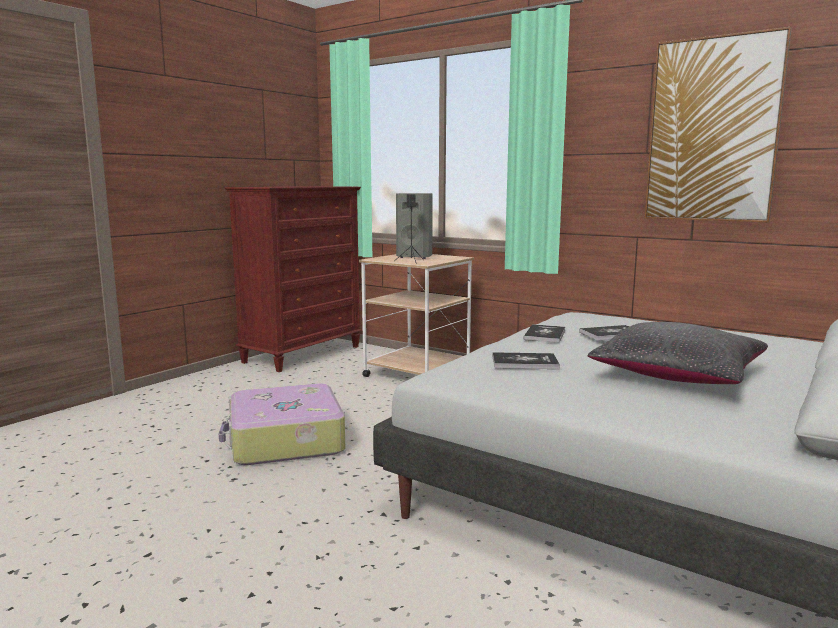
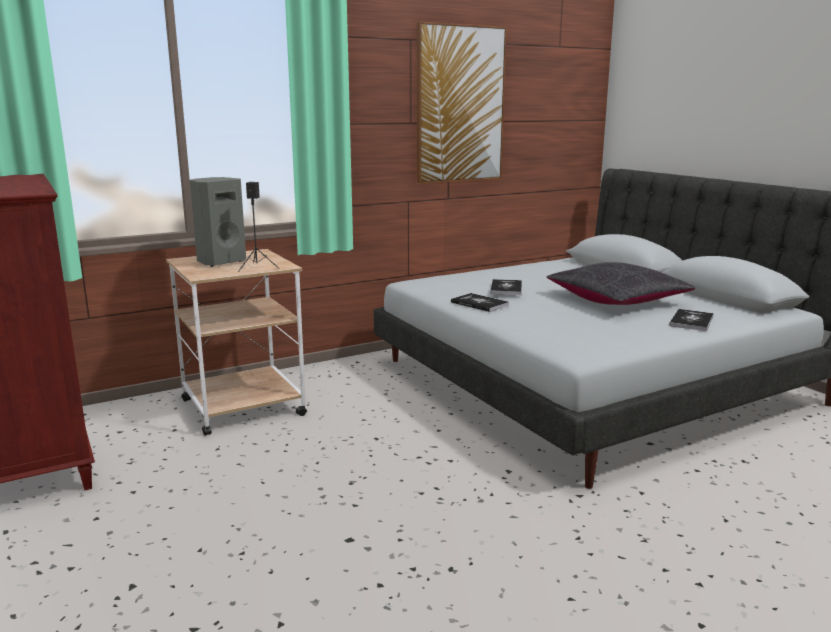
camera: 65 degrees left, 5 degrees up
(285, 440) = (365, 520): suitcase -> none
(524, 362) = (561, 324): book -> book (691, 321)

